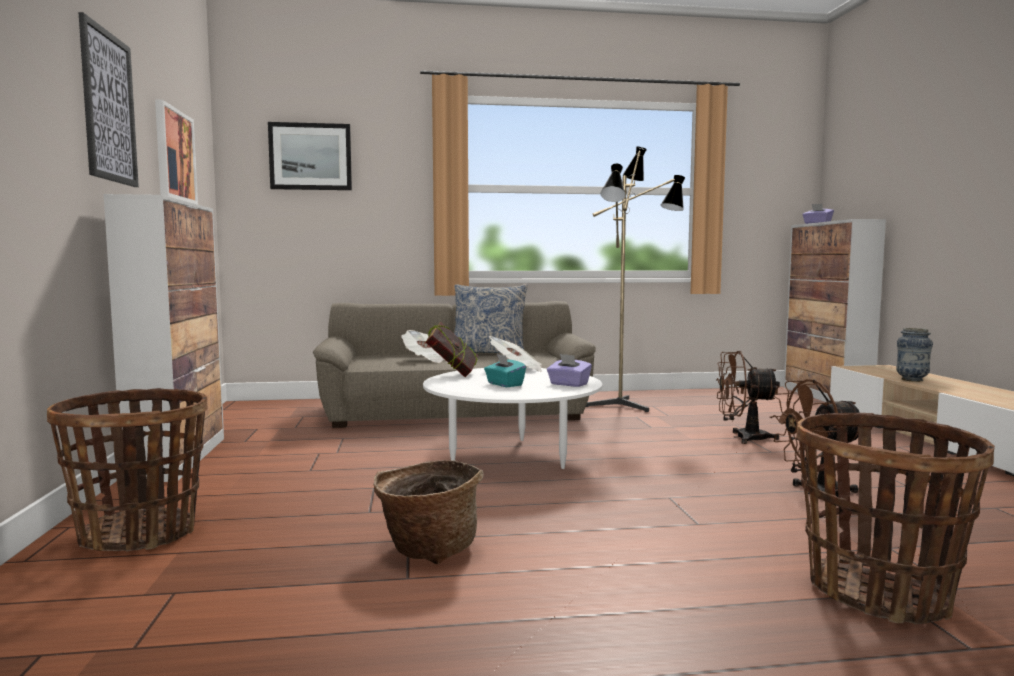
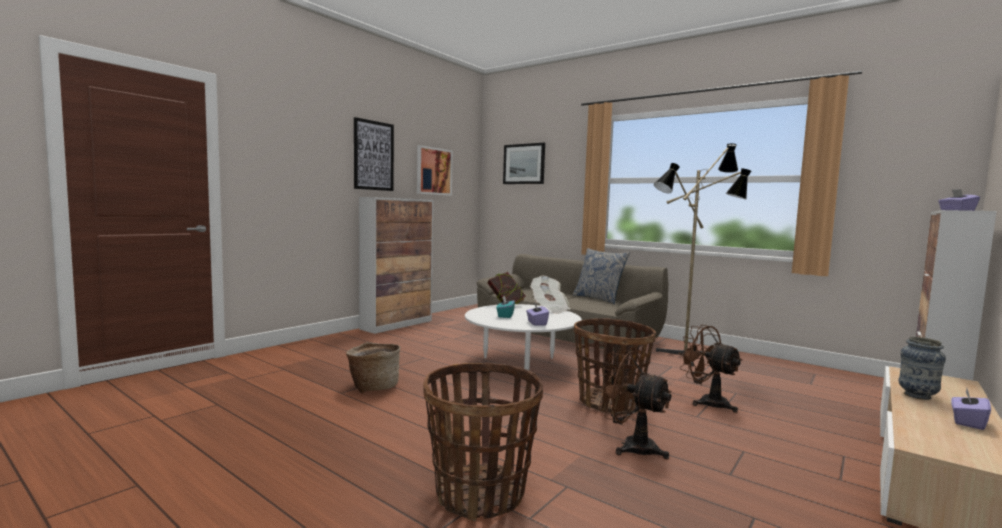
camera: 45 degrees right, 0 degrees up
(139, 533) = (321, 348): basket -> basket (610, 403)
(976, 388) = (967, 422): none -> purple tissue box

